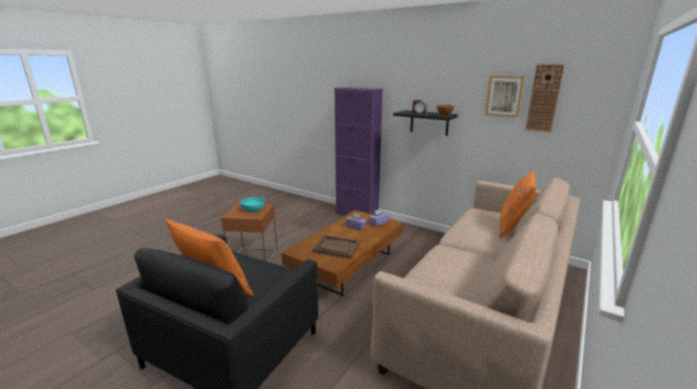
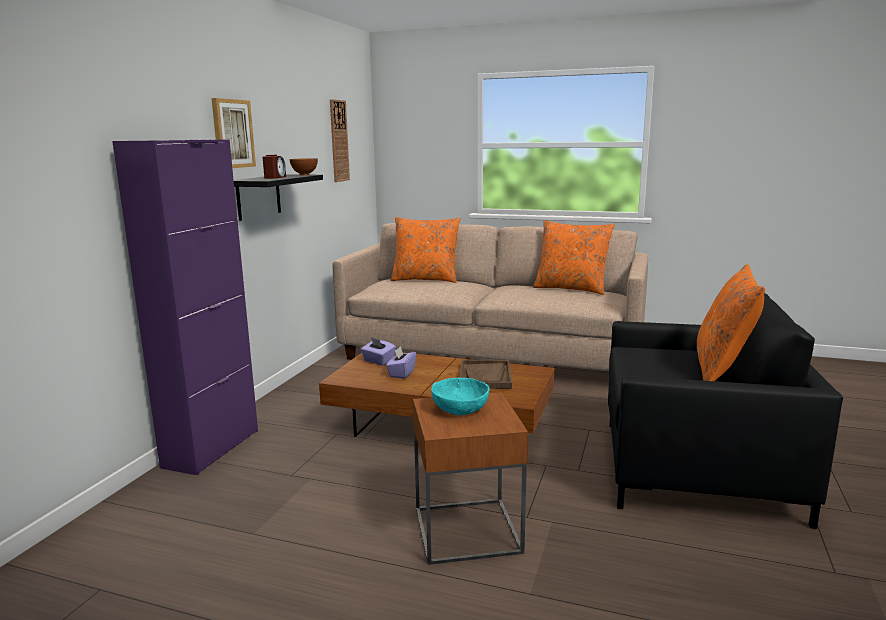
camera: 105 degrees left, 5 degrees down
(476, 291) = (571, 288): none -> orange pillow
(504, 96) = (316, 141): picture -> picture (232, 134)

